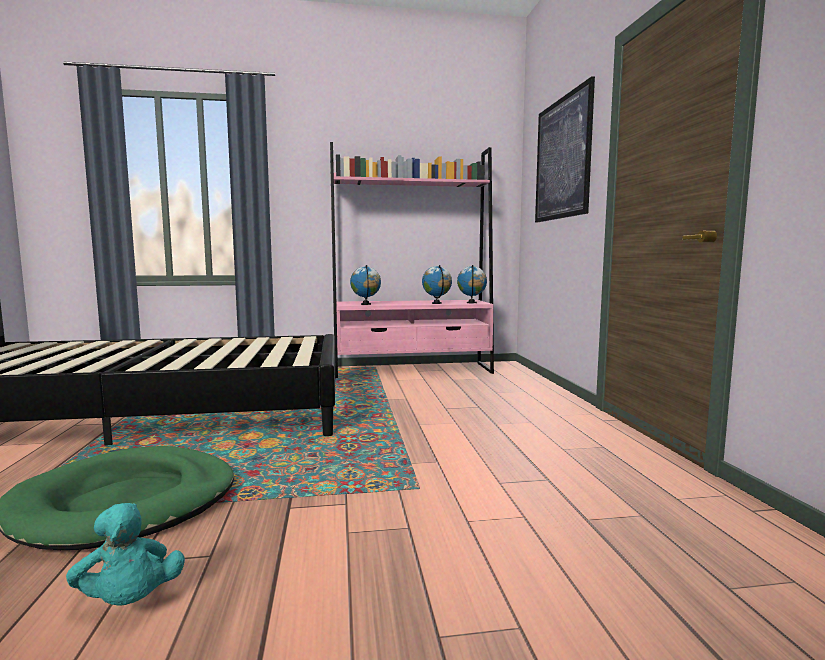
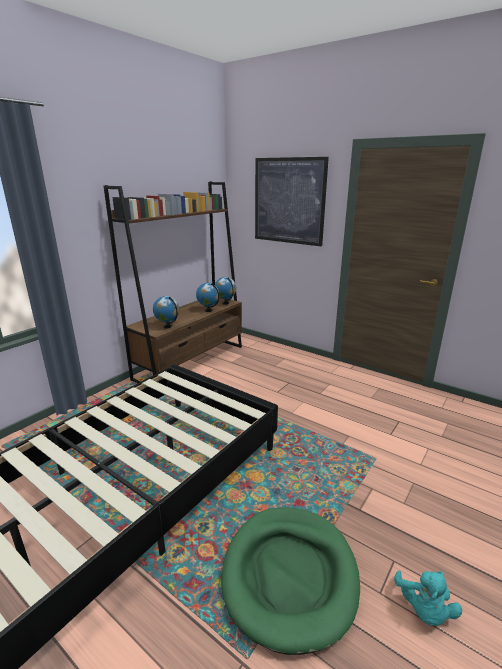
camera: 45 degrees left, 15 degrees up
(129, 602) = (423, 609): turquoise plush toy -> turquoise plush toy turned 90 degrees clockwise
(413, 370) = (191, 362): pink bookcase -> brown bookcase

